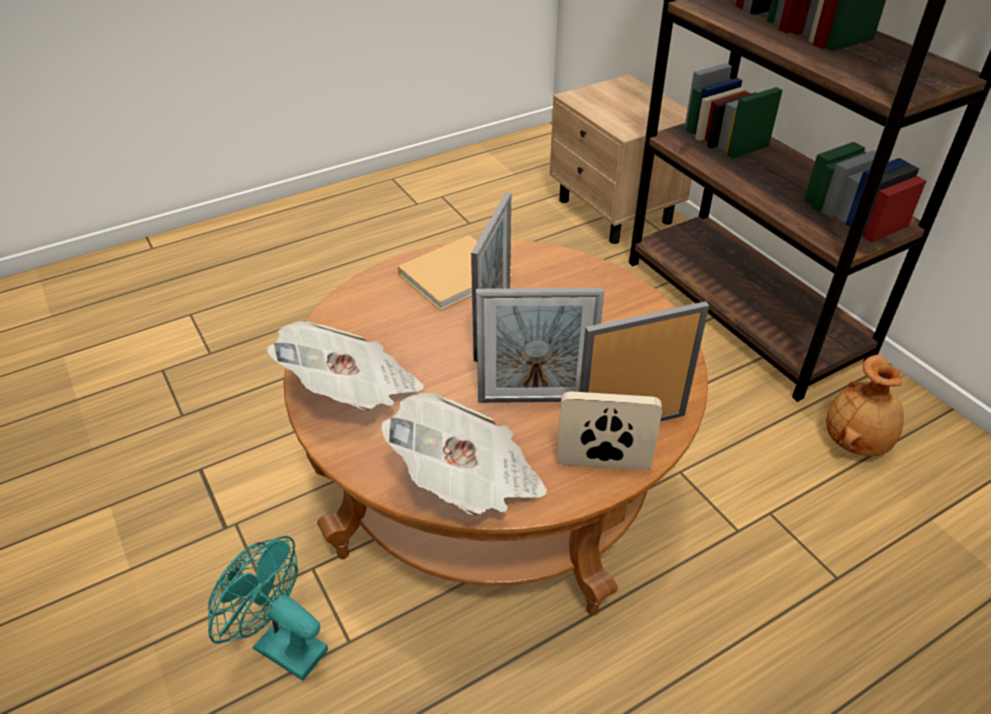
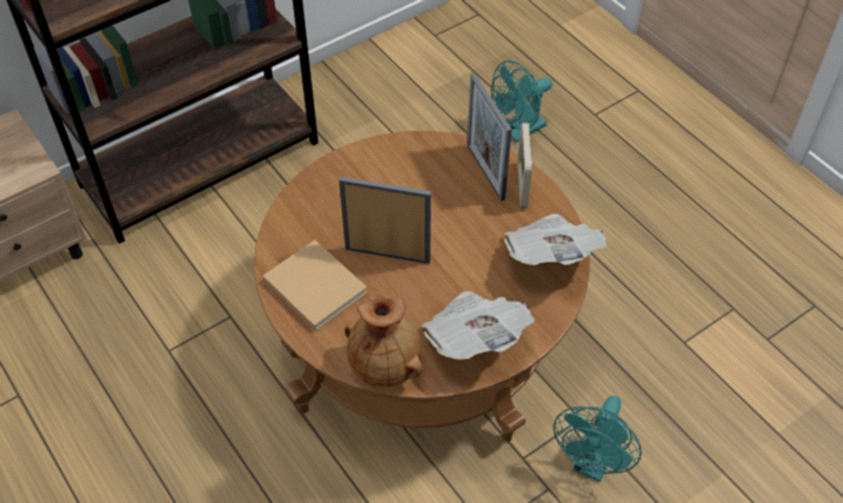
camera: 95 degrees left, 10 degrees up
(534, 400) = (467, 224): picture frame -> none
(856, 442) = (360, 117): brown vase -> brown vase (386, 365)
(883, 636) = (518, 131): none -> turquoise fan

